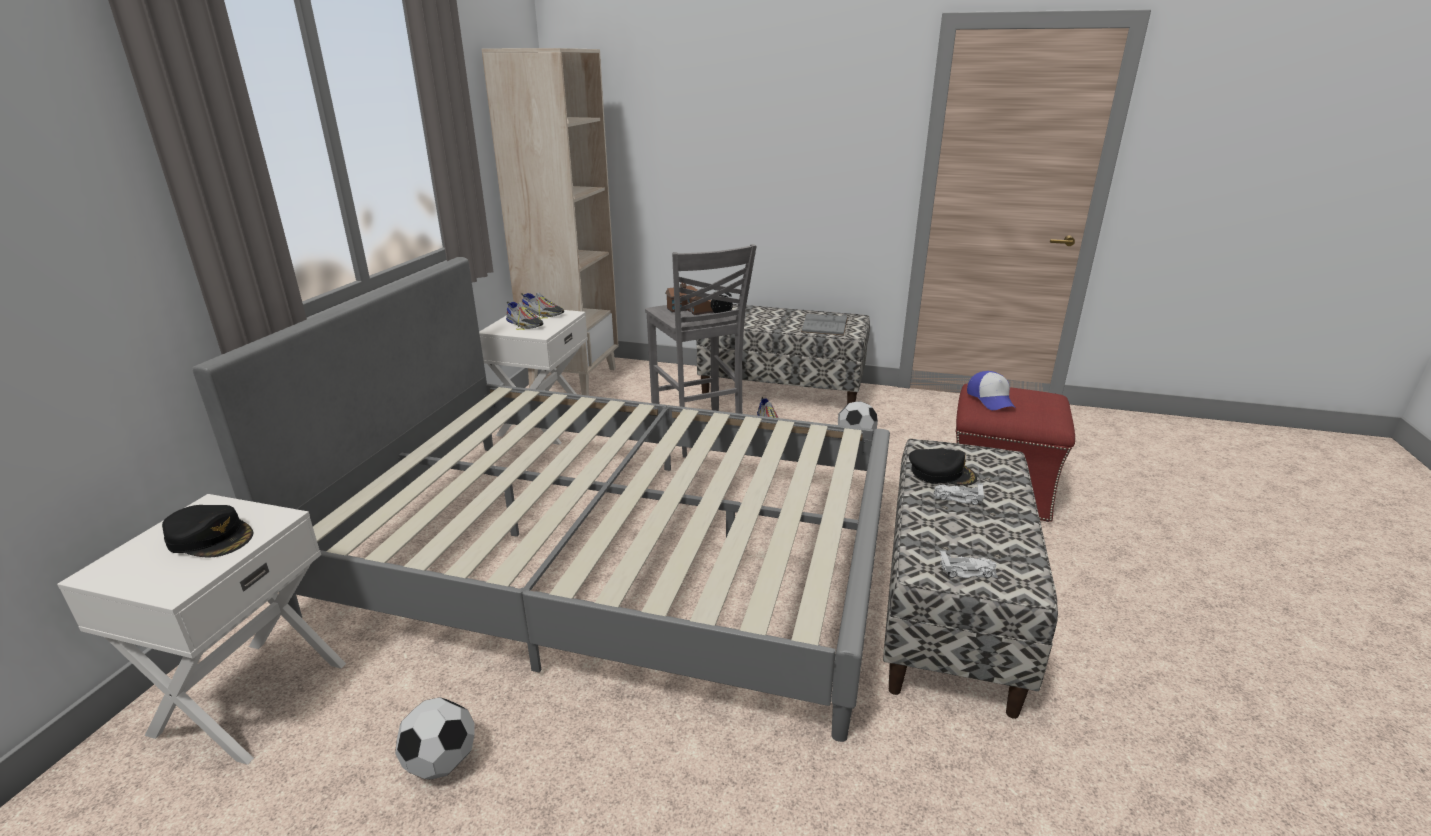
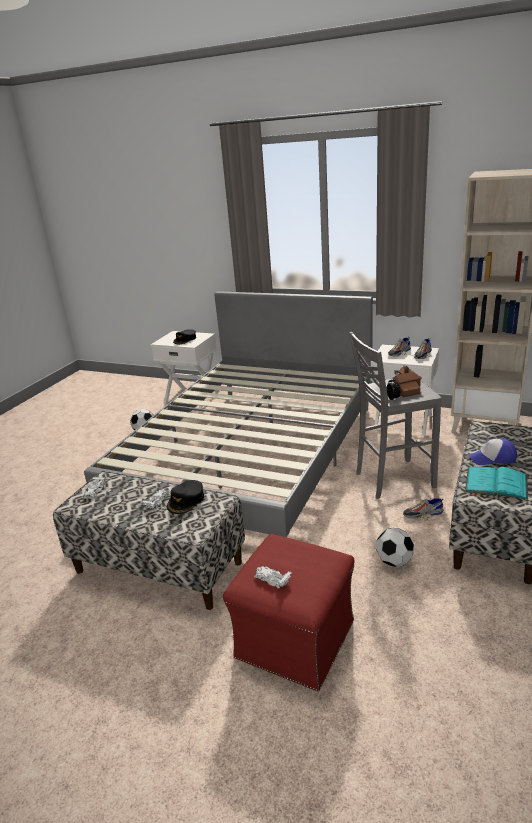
camera: 100 degrees right, 0 degrees up
(825, 325) = (496, 483): grey book -> turquoise book
(991, 399) = (297, 553): cap -> cap (492, 458)
(1039, 409) = (272, 579): none -> white toy car

